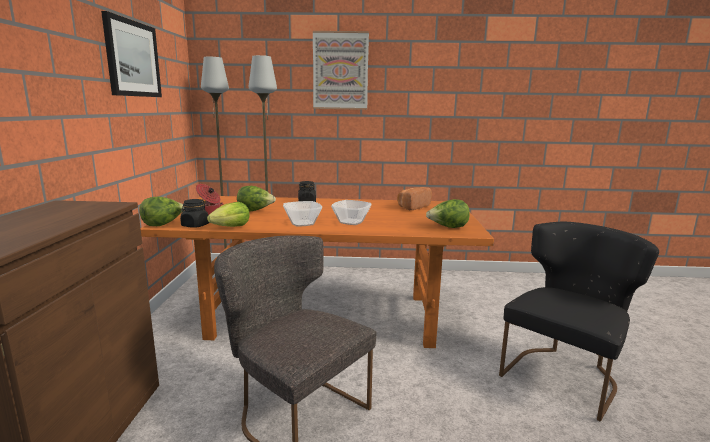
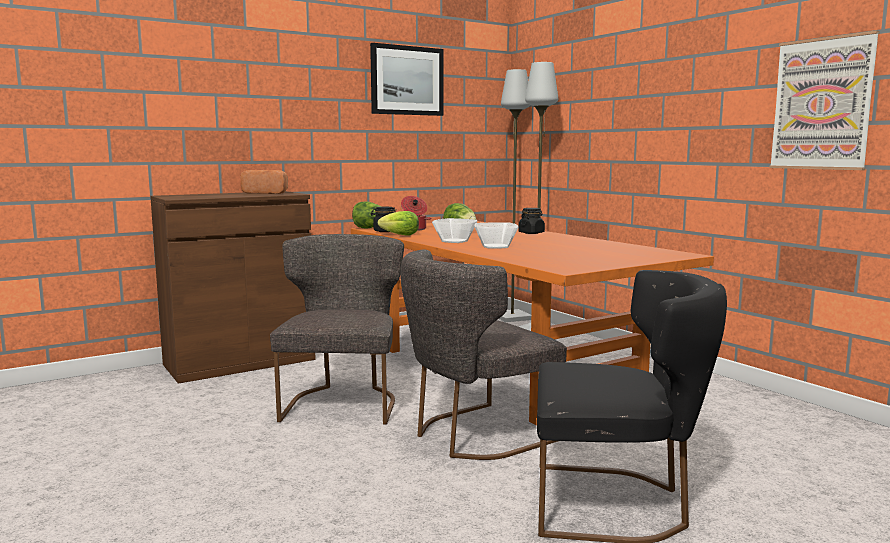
camera: 55 degrees right, 5 degrees down
(340, 71) = (639, 69): picture -> picture (822, 104)
(412, 207) = (618, 249): bread -> bread (267, 193)
(428, 377) = (475, 435): none -> grey chair
(448, 227) = (562, 263): lettuce -> none

